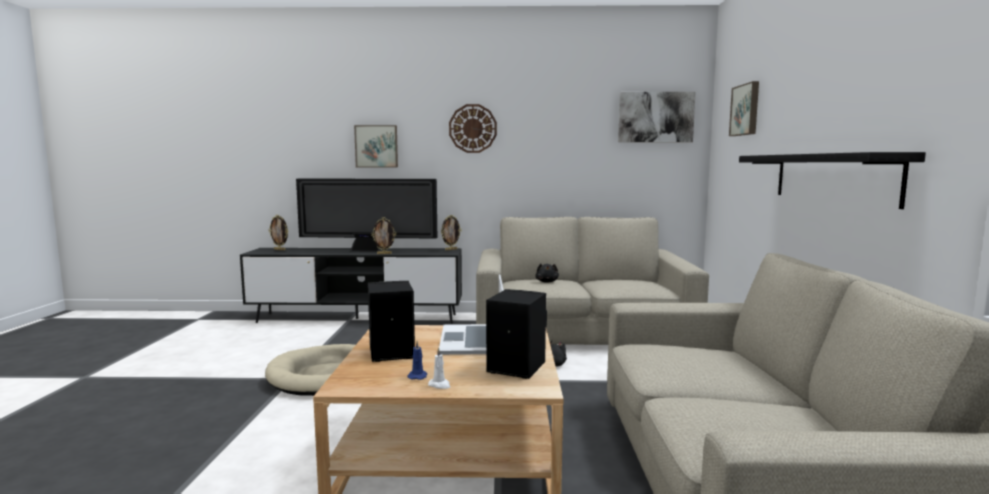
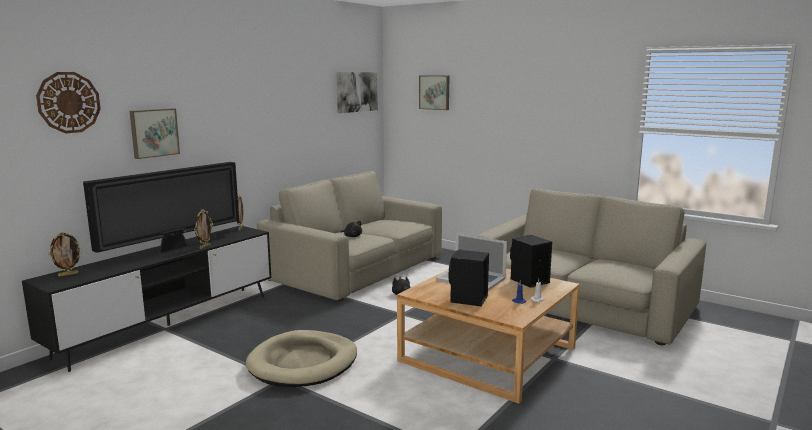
camera: 55 degrees left, 5 degrees up
(473, 128) = (240, 107): wall clock -> wall clock (69, 102)
(832, 177) = (532, 142): black shelf -> none

